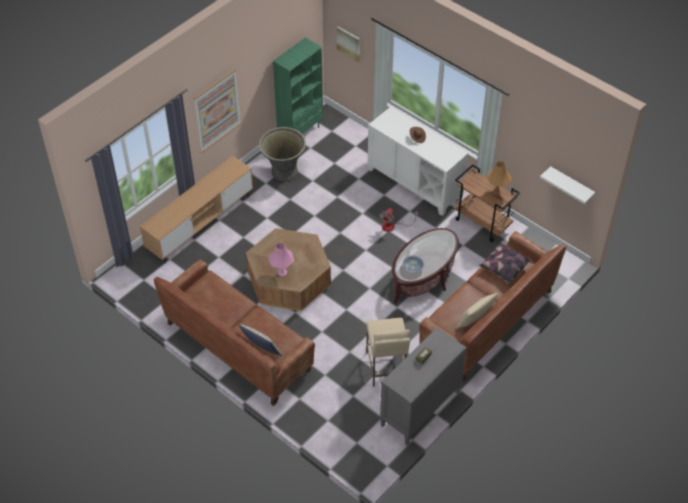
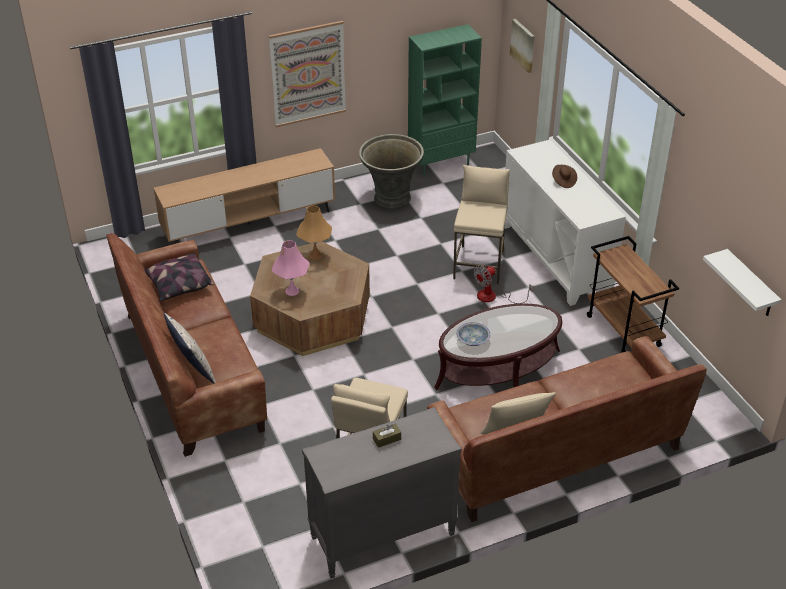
camera: 25 degrees right, 10 degrees down
(370, 204) = (479, 264): none -> beige stool
(496, 192) = (646, 279): orange table lamp -> orange table lamp (315, 255)
(504, 267) = (604, 379): pillow -> pillow (179, 285)

